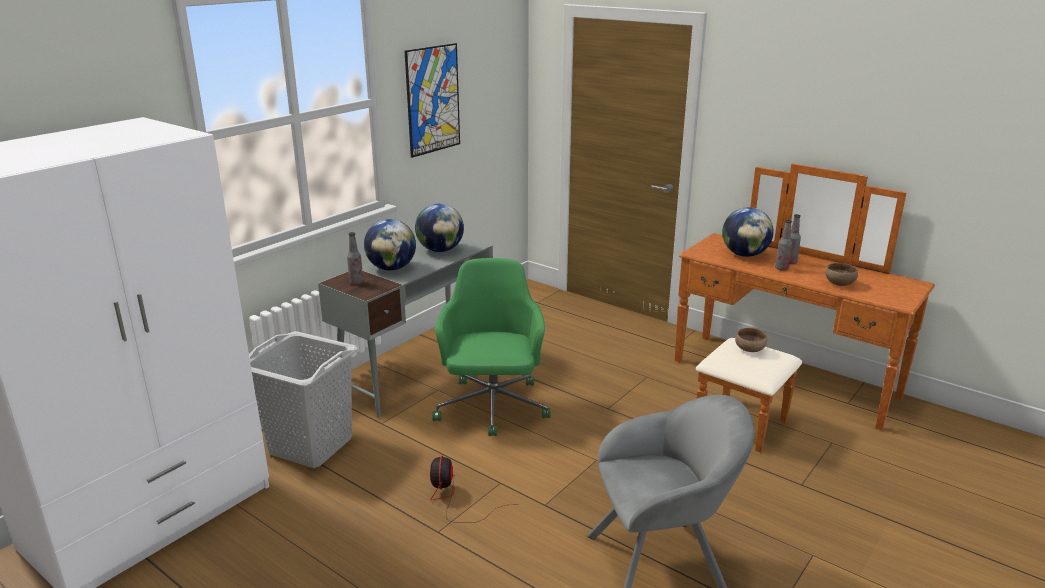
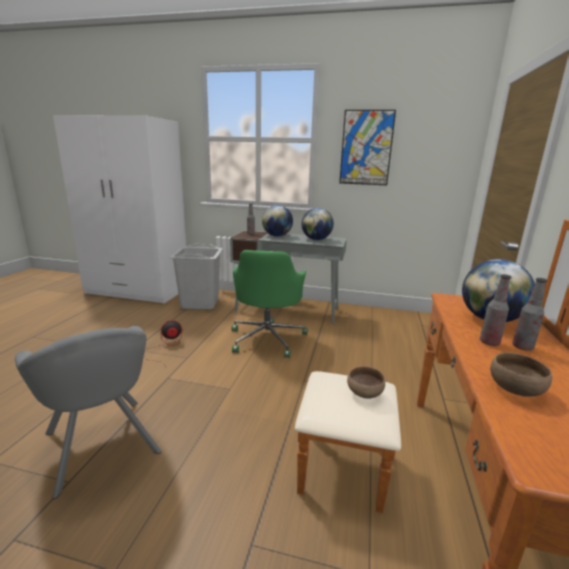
camera: 65 degrees right, 5 degrees down
(492, 408) = (267, 338): green office chair -> green office chair turned 120 degrees clockwise

